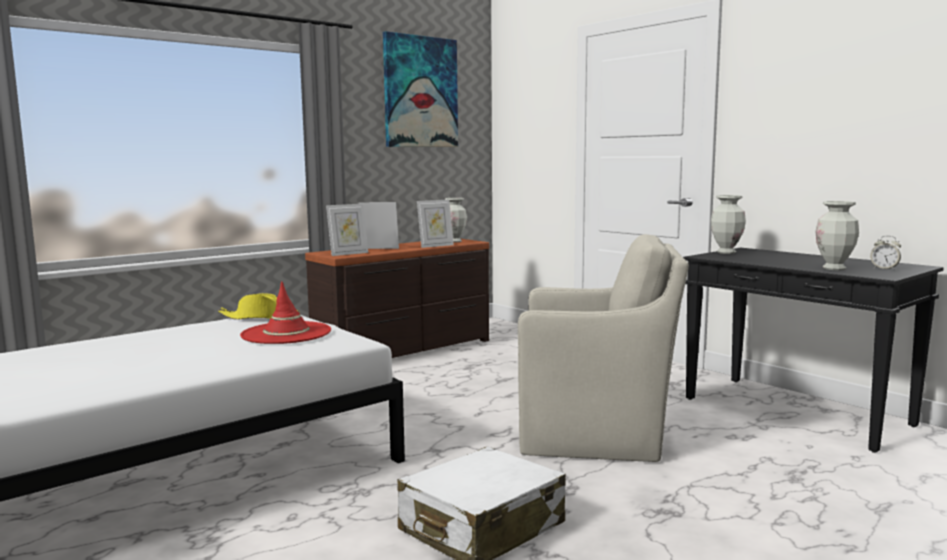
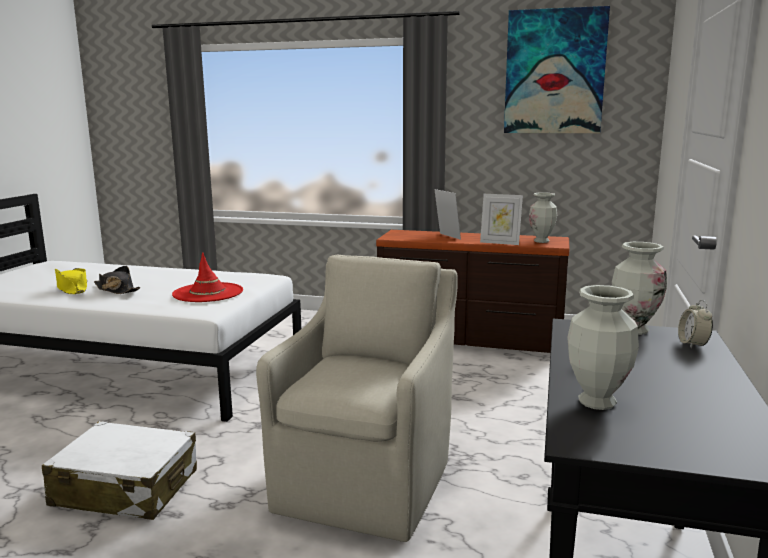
camera: 55 degrees right, 5 degrees up
(163, 359) = (116, 290): none -> black hat
(259, 317) = (249, 276): yellow hat -> yellow hat (72, 289)
(348, 254) = (404, 237): picture frame -> none
(596, 435) = (367, 482): beige armchair -> beige armchair turned 135 degrees counterclockwise
(884, 269) = (666, 437): alarm clock -> alarm clock (693, 344)

